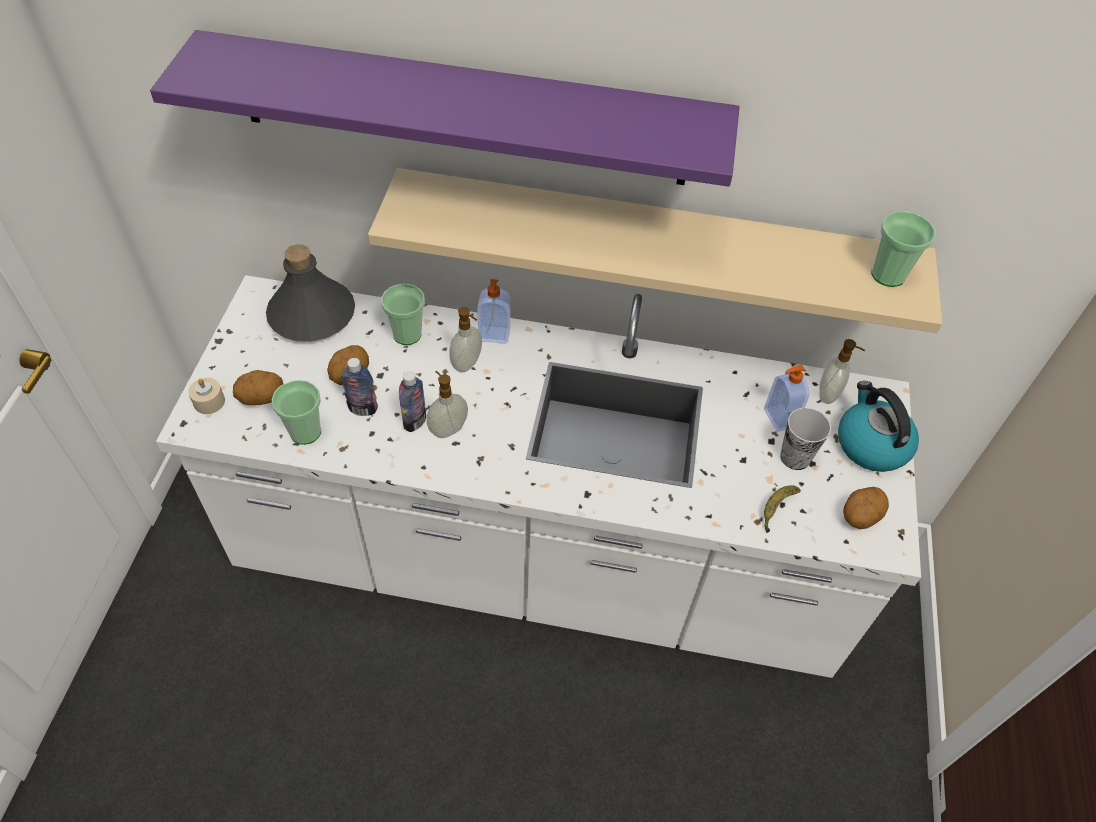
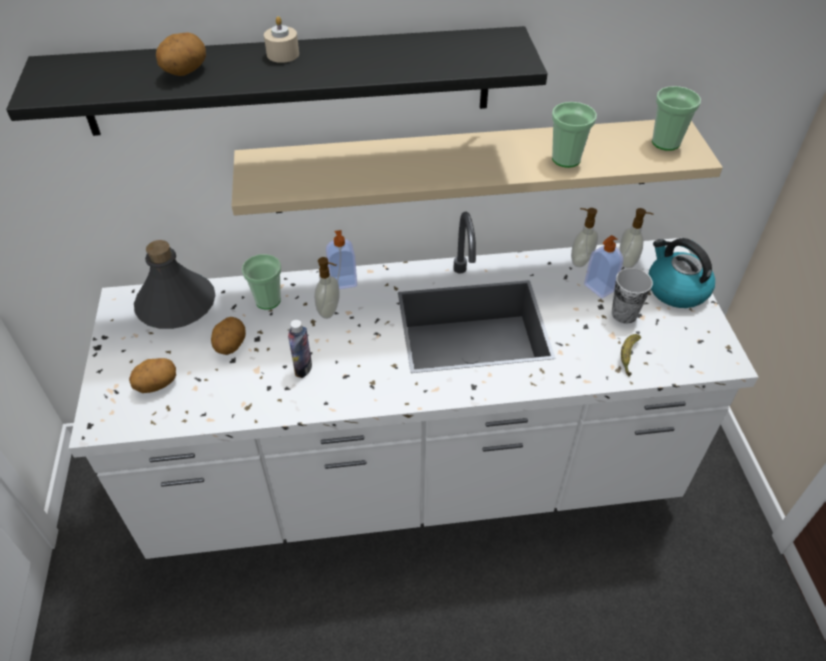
camera: 15 degrees left, 5 degrees down
(209, 402) = (108, 401): beige candle -> beige candle (283, 54)
(305, 432) = (208, 402): cup -> cup (566, 159)
(363, 409) = (253, 370): bottle -> none
(447, 428) = (334, 366): soap dispenser -> soap dispenser (580, 260)
(462, 110) = (289, 82): purple shelf -> black shelf
(859, 516) = (692, 344): potato -> potato (185, 72)

